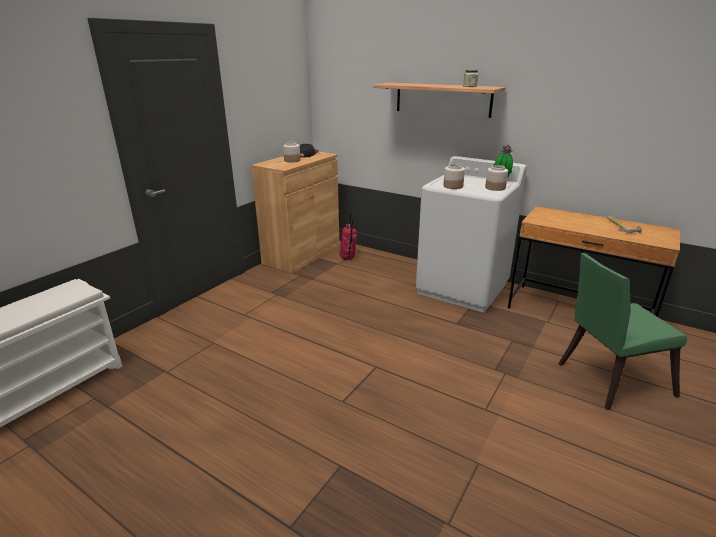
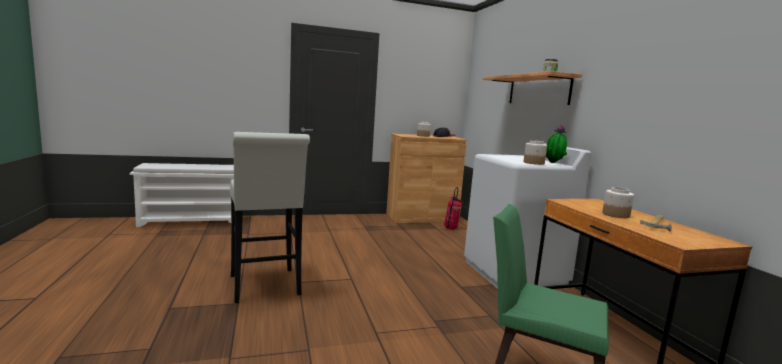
camera: 40 degrees right, 15 degrees down
(329, 429) = (265, 288): none -> white stool
(453, 186) = (497, 157): jar -> jar (615, 215)

